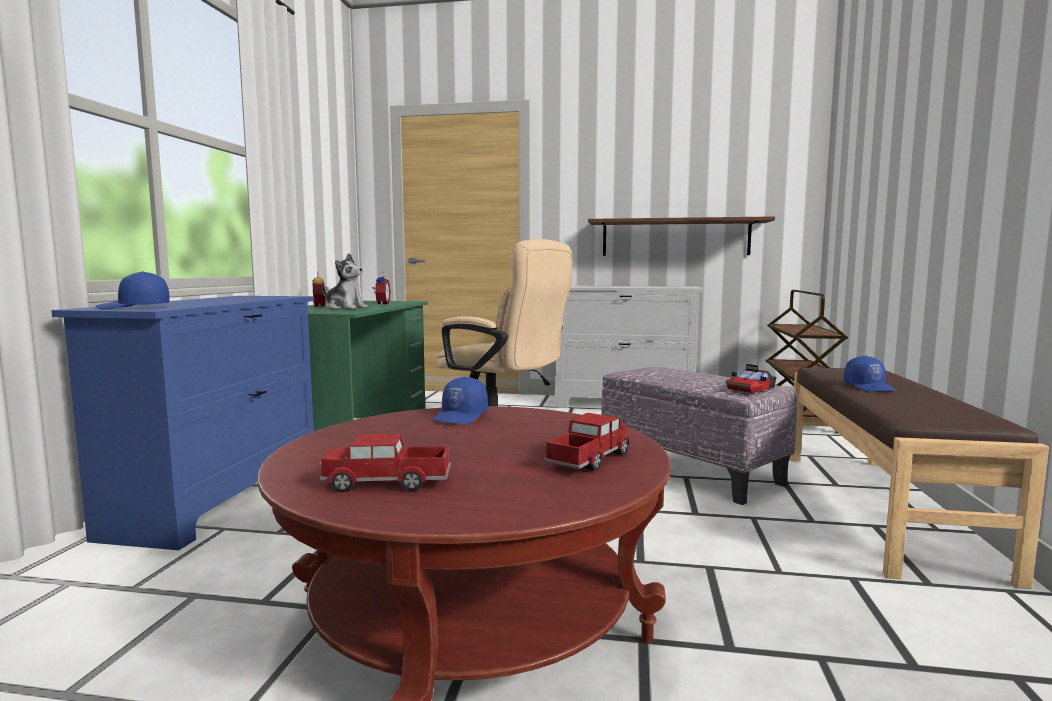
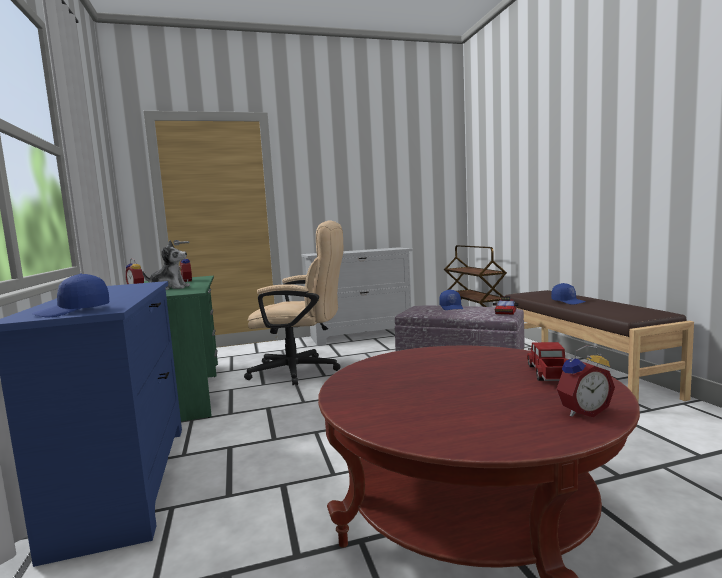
camera: 25 degrees left, 0 degrees up
(387, 483) = (477, 421): toy truck -> none
(461, 416) = (399, 362): blue cap -> blue cap (452, 307)
(517, 501) = (582, 411): none -> alarm clock
(675, 238) = (380, 215): brown shelf -> none

